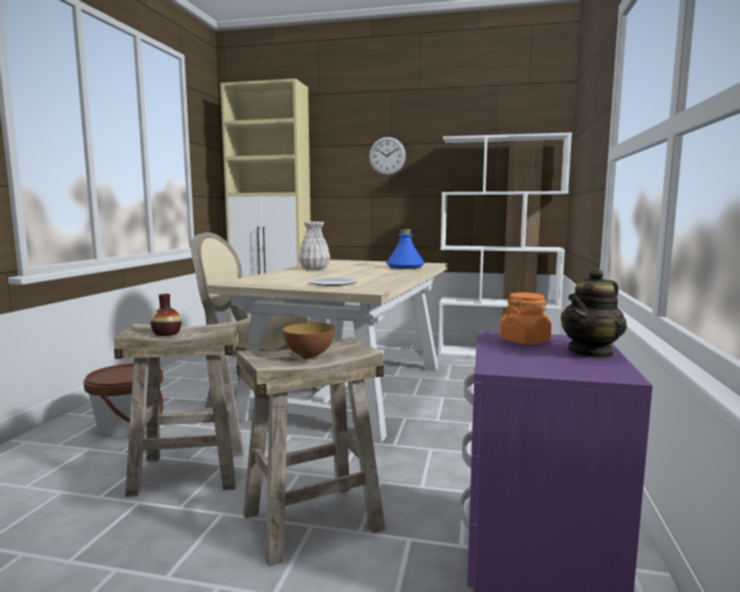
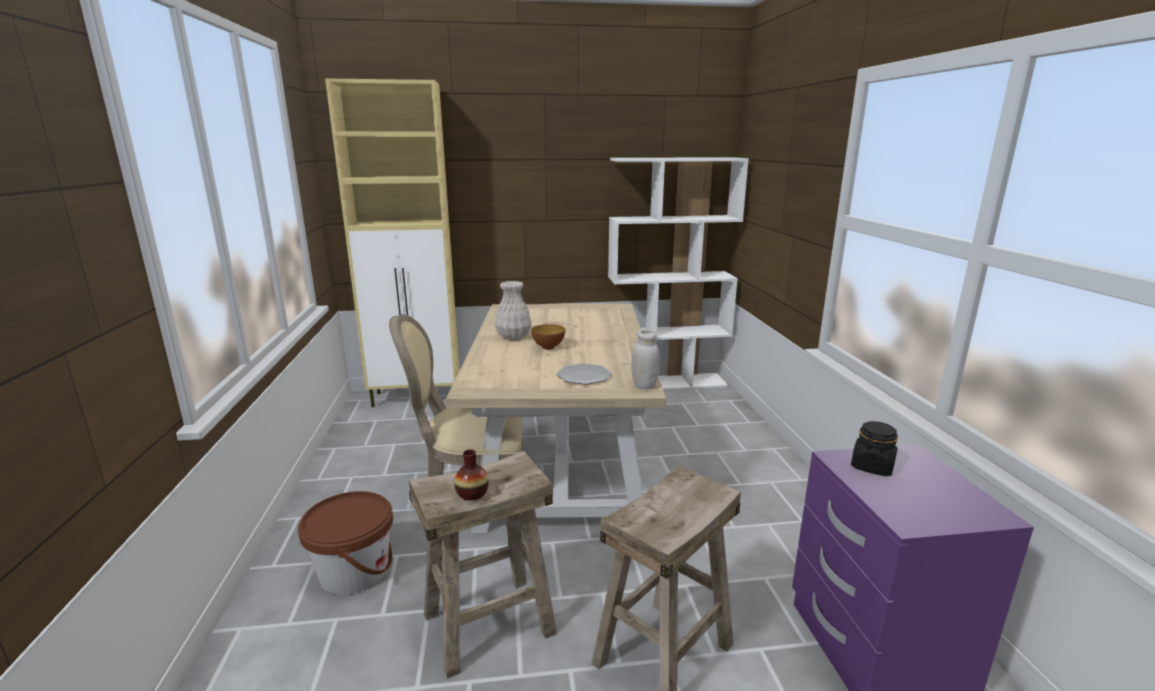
camera: 20 degrees left, 10 degrees up
(309, 356) = (677, 511): bowl -> bowl (548, 347)
(374, 289) = (644, 385): none -> white jar
(387, 156) = (542, 173): wall clock -> none
(405, 267) = (603, 320): blue bottle -> none
(524, 341) = (872, 466): orange jar -> black jar
(591, 352) = (940, 478): teapot -> none

